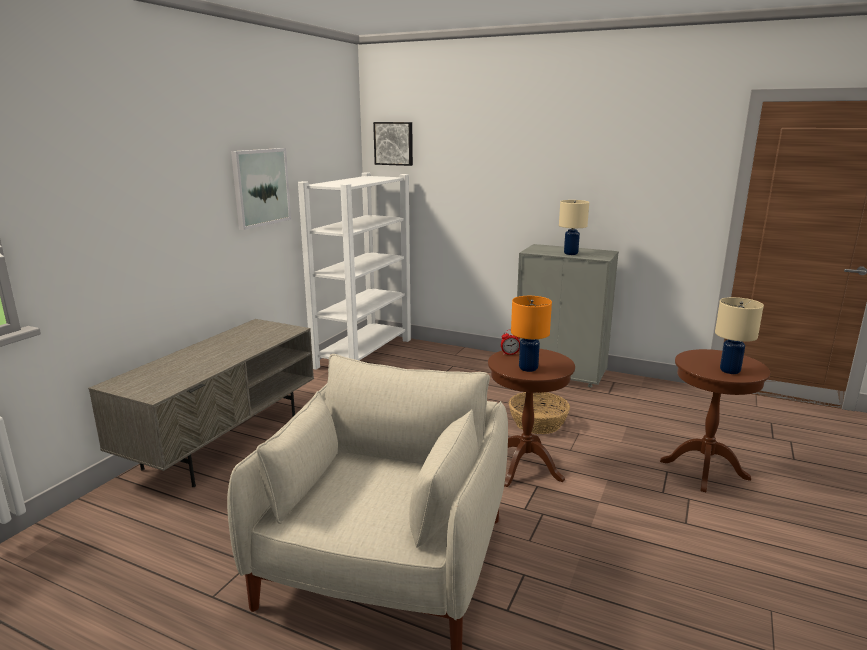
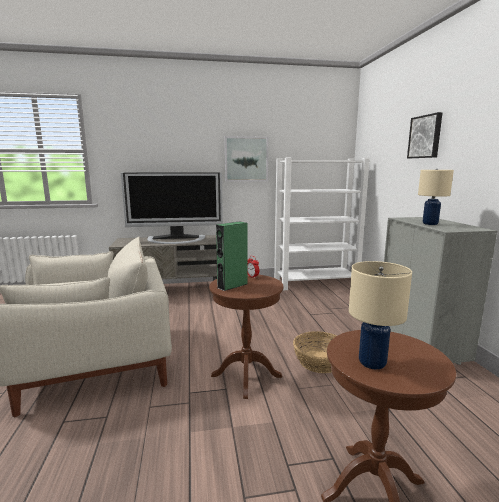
camera: 55 degrees right, 5 degrees down
(213, 352) = (176, 239): none -> television
(394, 143) = (368, 136): picture -> picture (425, 137)
(528, 368) = (232, 285): orange table lamp -> green speaker

